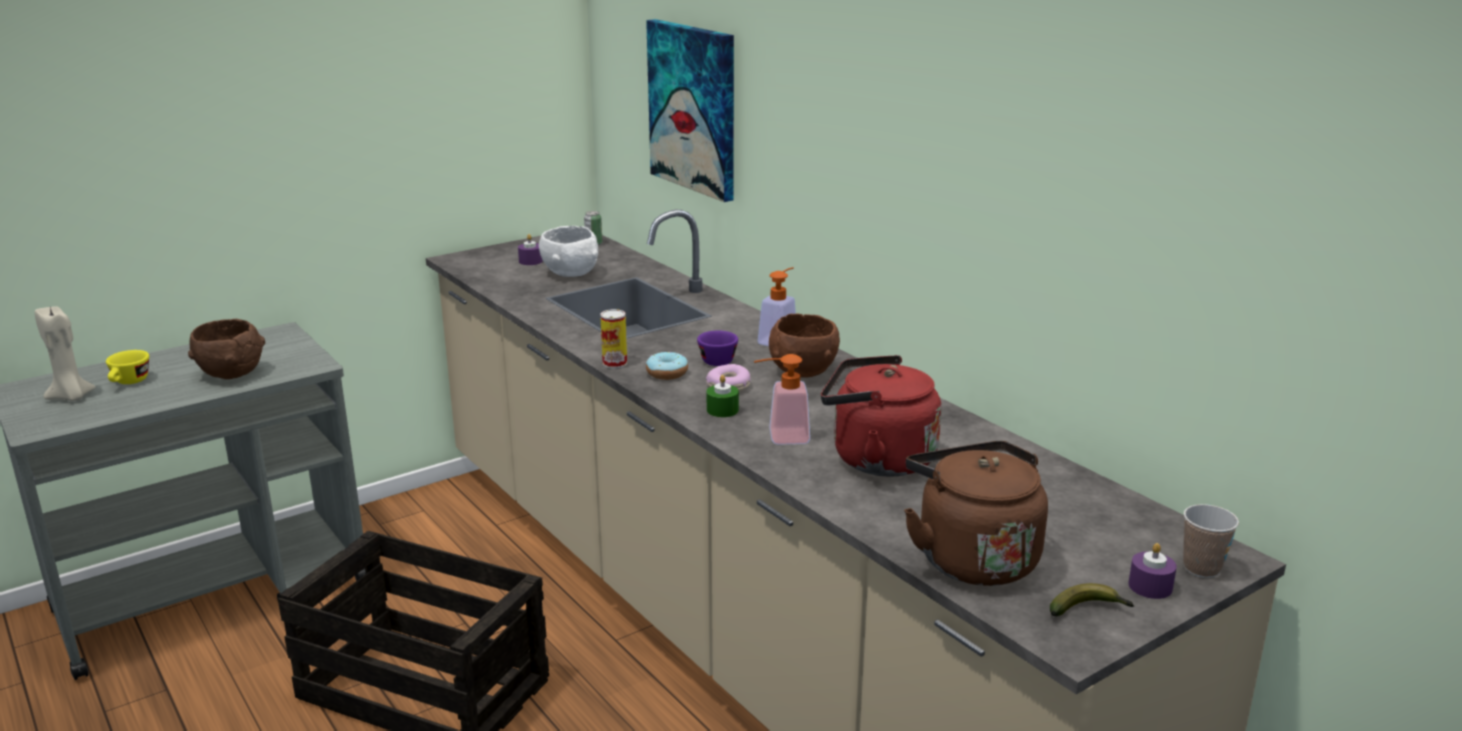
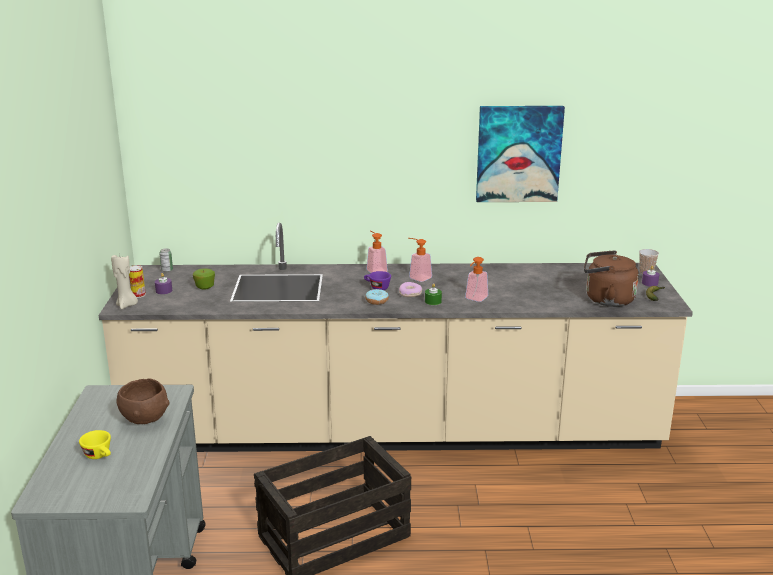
camera: 55 degrees left, 0 degrees up
(71, 397) = (92, 480): beige candle -> beige candle (127, 305)
(570, 274) = (205, 287): white bowl -> apple
(615, 363) = (347, 308): can -> can (138, 295)
(694, 108) = (254, 163): picture -> picture (518, 153)
(802, 373) = (417, 277): brown bowl -> soap dispenser
(876, 459) = (515, 290): red kettle -> none

